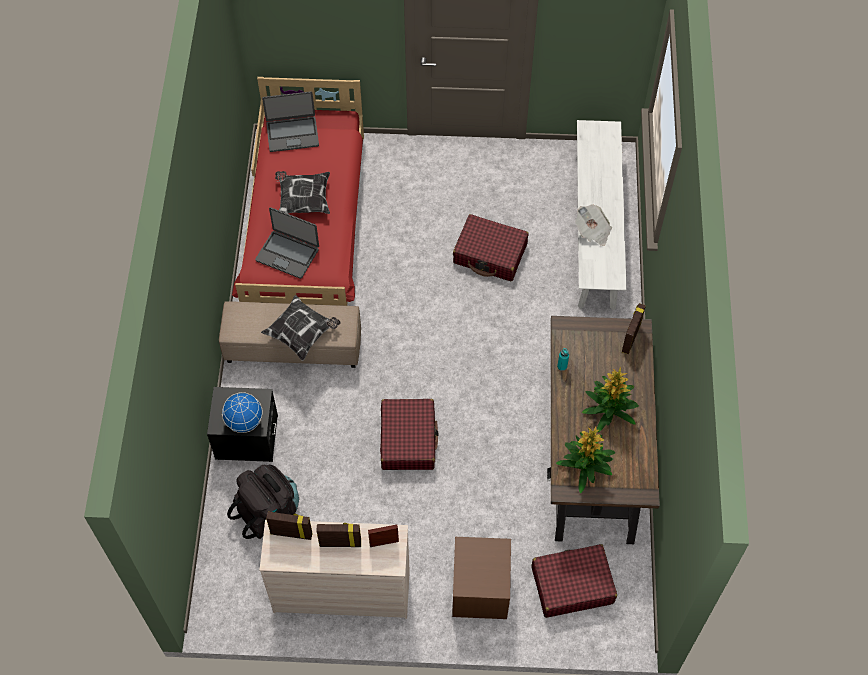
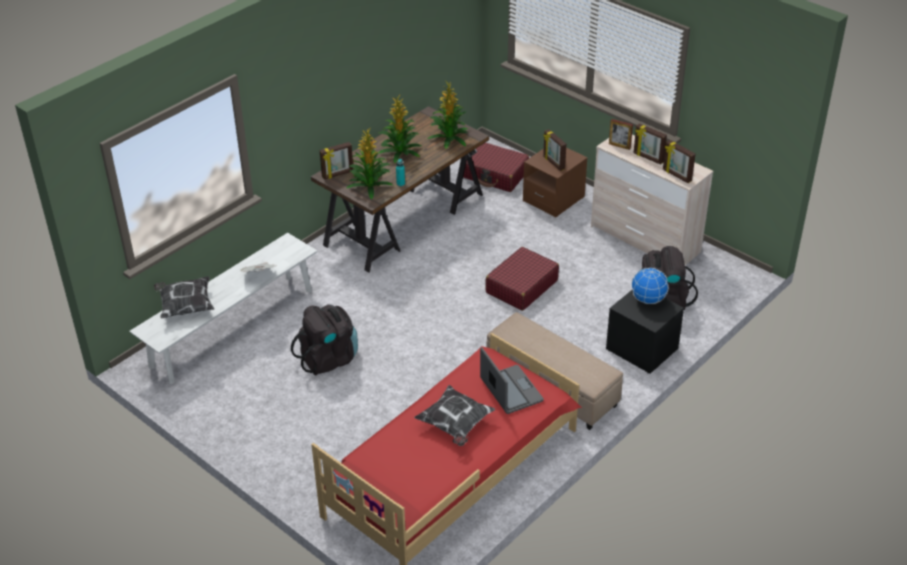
camera: 140 degrees left, 20 degrees down
(292, 134) = (406, 489): laptop -> none
(302, 334) = (550, 339): pillow -> pillow (185, 306)
(479, 558) = (553, 163): none -> picture frame
(490, 254) = (329, 359): red suitcase -> black backpack
(586, 344) = (370, 185): none -> potted plant

